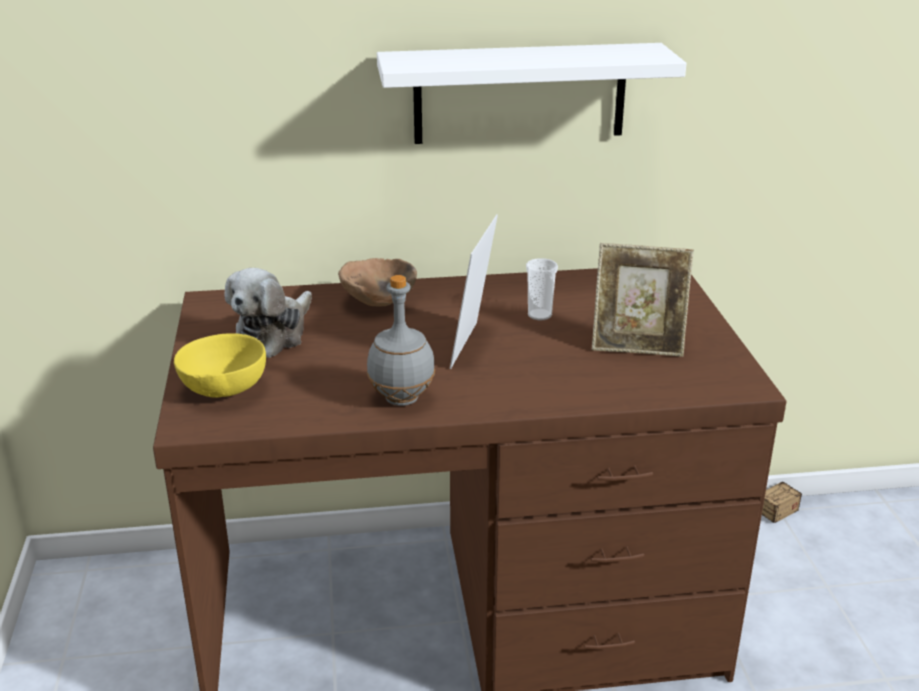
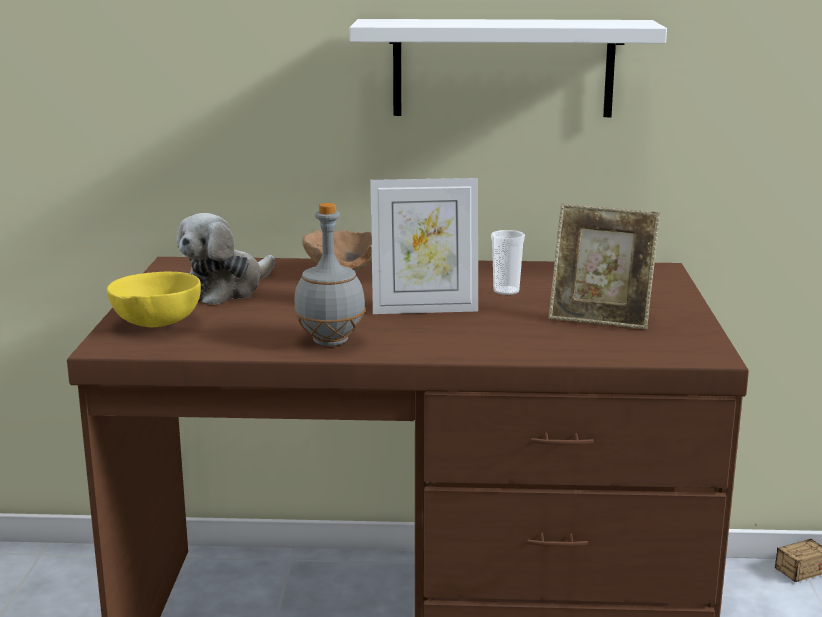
camera: 10 degrees right, 10 degrees down
(473, 346) = (424, 309): picture frame -> picture frame turned 120 degrees counterclockwise

